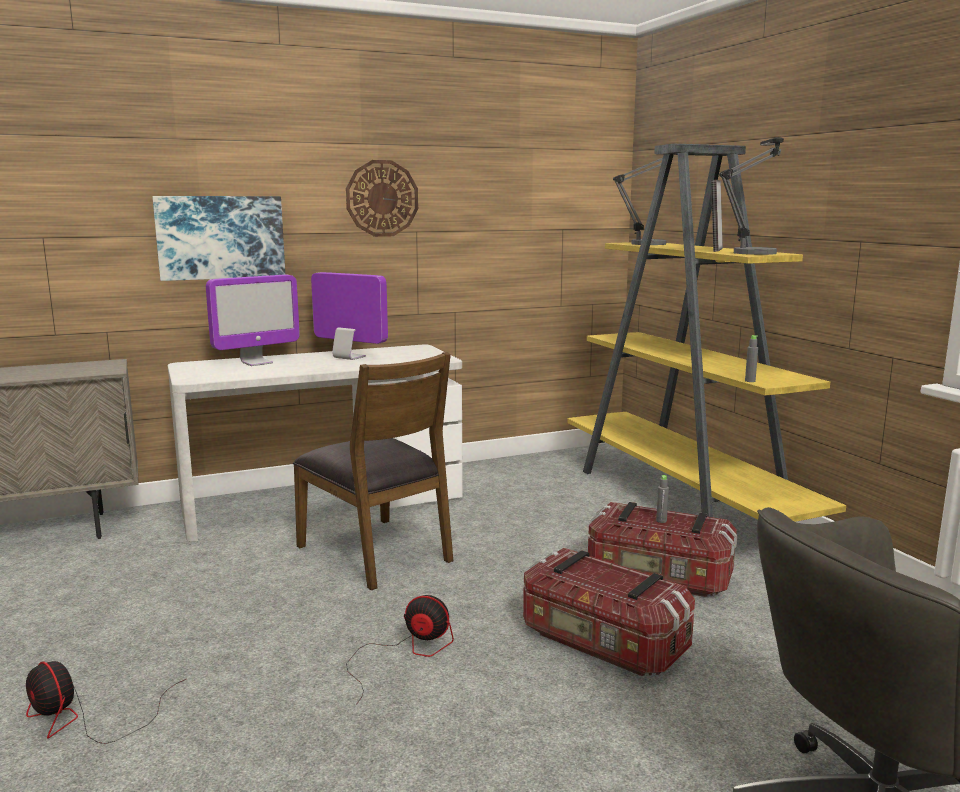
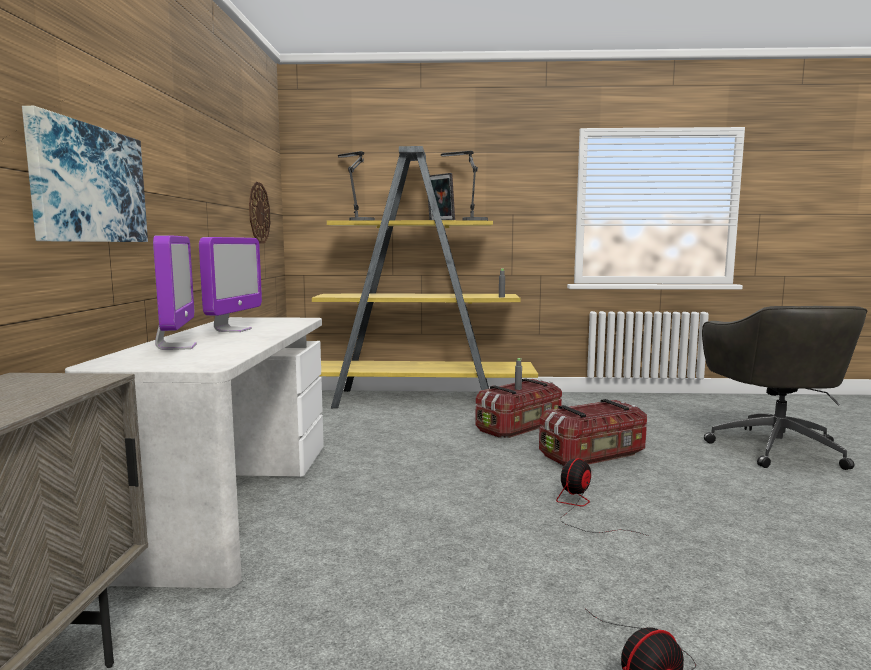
camera: 65 degrees left, 5 degrees down
(349, 357) = (233, 330): monitor -> monitor turned 135 degrees clockwise
(377, 553) = (394, 493): brown chair -> none
(382, 198) = (191, 162): wall clock -> wall clock (258, 213)

